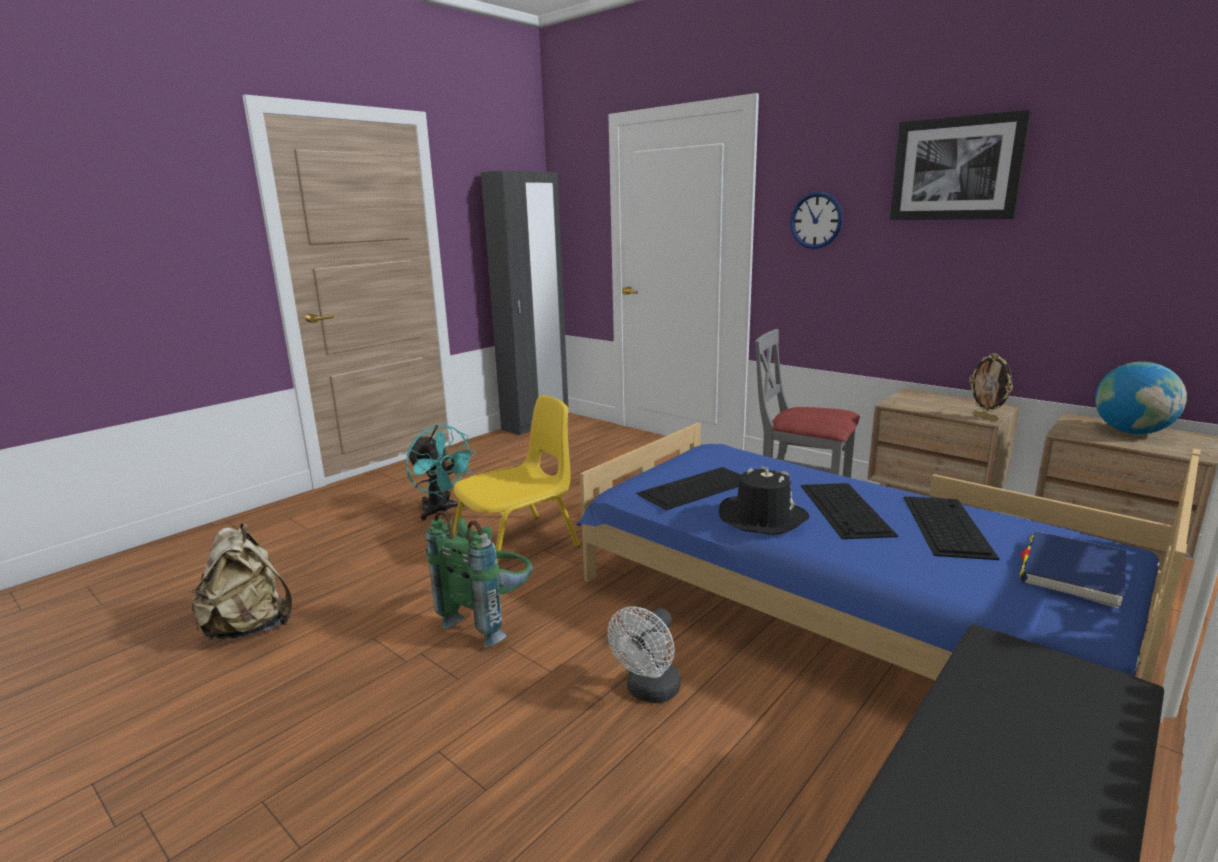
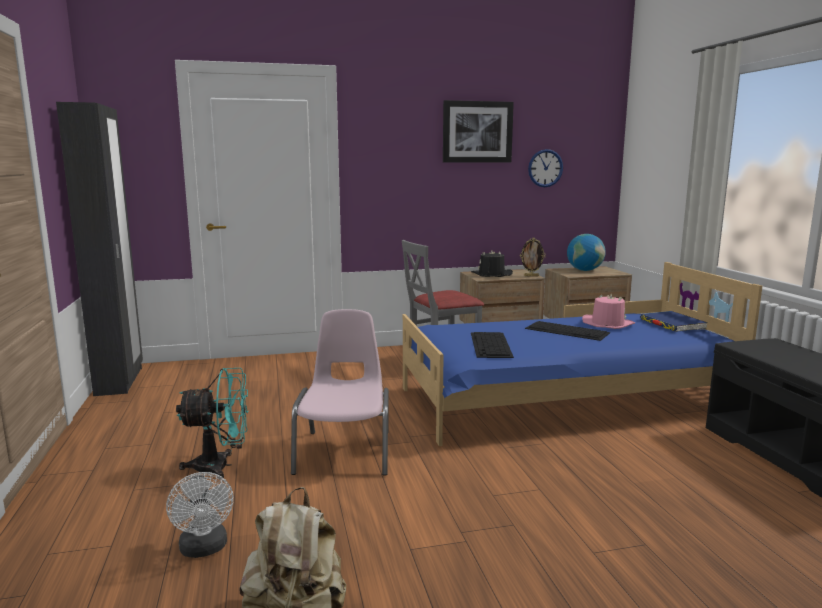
camera: 55 degrees left, 5 degrees down
(490, 619) = (446, 492): green backpack -> none
(518, 544) = (345, 452): yellow chair -> pink chair
(649, 692) = (590, 467): white fan -> white fan (204, 549)
(762, 518) = (555, 345): black hat -> black hat (491, 275)
(816, 220) = (391, 162): wall clock -> wall clock (545, 168)
(945, 525) = (607, 324): keyboard -> pink hat

